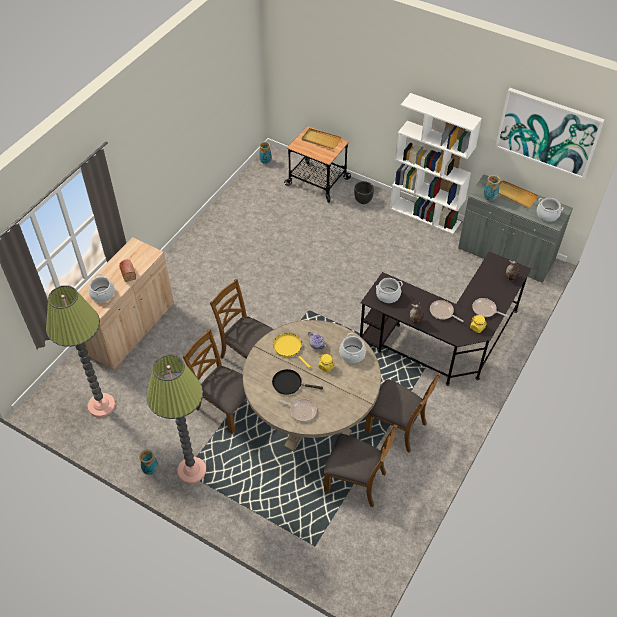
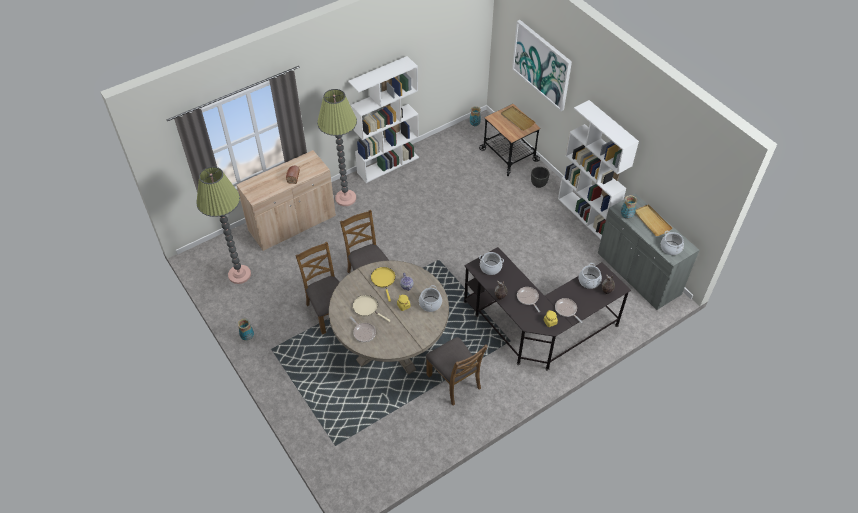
camera: 25 degrees right, 0 degrees up
(102, 294) = (266, 187): cooking pot -> cooking pot (589, 281)
(192, 470) = (277, 350): floor lamp -> floor lamp (345, 198)
(199, 231) = (388, 164): none -> white bookcase
(289, 383) = (367, 308): black frying pan -> beige frying pan
(356, 481) = (396, 410): brown chair -> none
(548, 132) = (688, 172): picture -> picture (542, 65)

